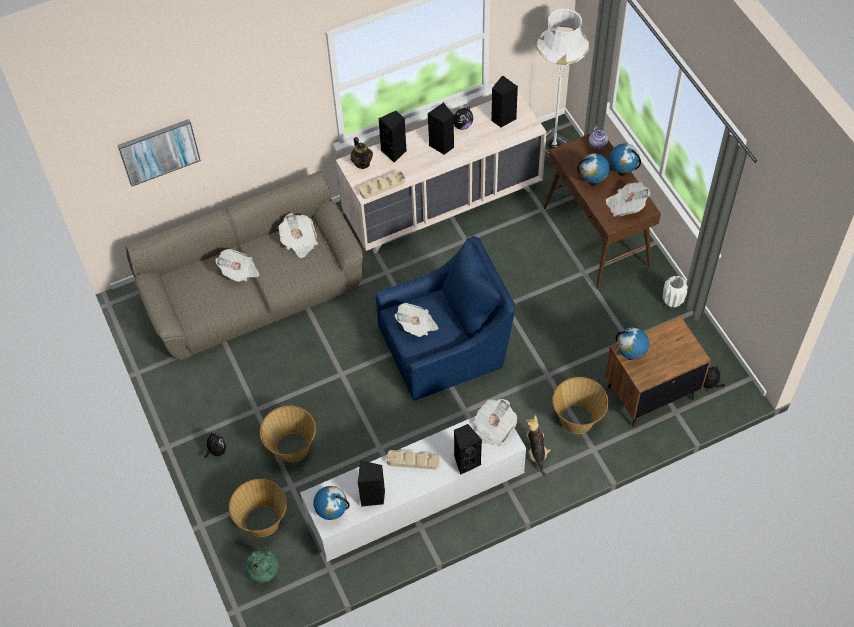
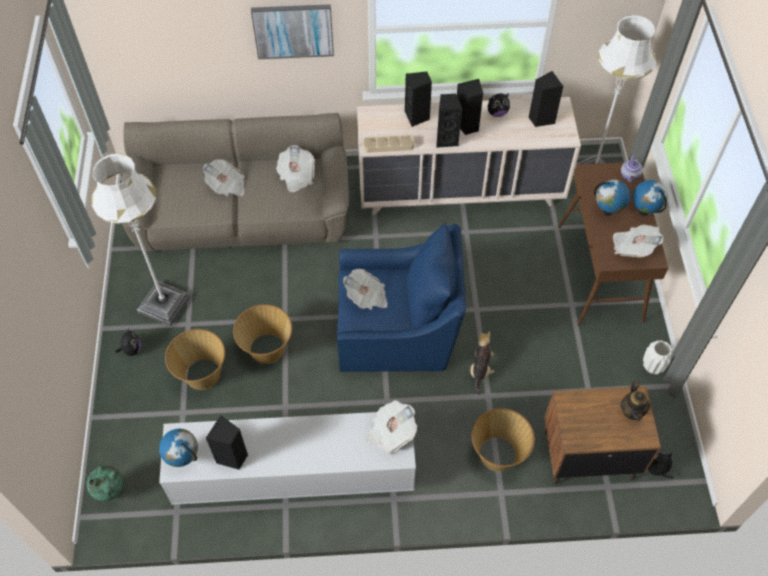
camera: 20 degrees right, 0 degrees up
(159, 151) = (170, 34): picture -> picture (293, 30)
(225, 400) = (164, 304): none -> white floor lamp
(262, 521) = (137, 437): basket -> basket (267, 349)
(362, 163) = (380, 117): teapot -> teapot (632, 411)
(413, 461) = (292, 435): beige tray -> none
(466, 461) = (345, 457): black speaker -> black speaker (446, 139)
(536, 451) = (440, 472): plush toy -> plush toy (480, 369)
(630, 355) = (571, 409): globe -> none

